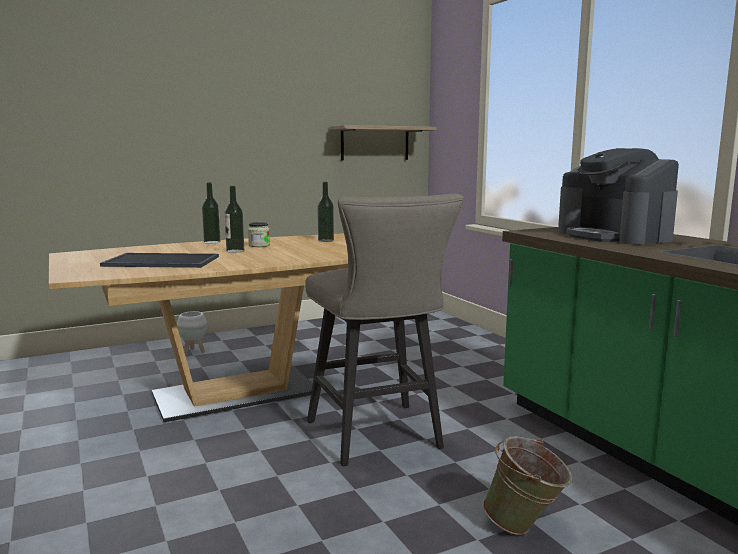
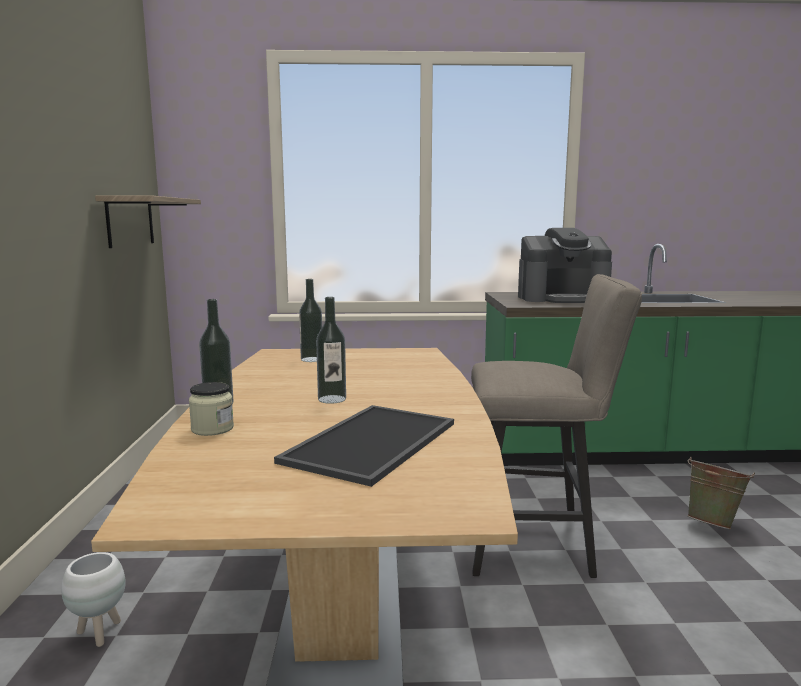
camera: 65 degrees left, 0 degrees up
(259, 245) = (300, 385): jar -> jar (212, 429)

